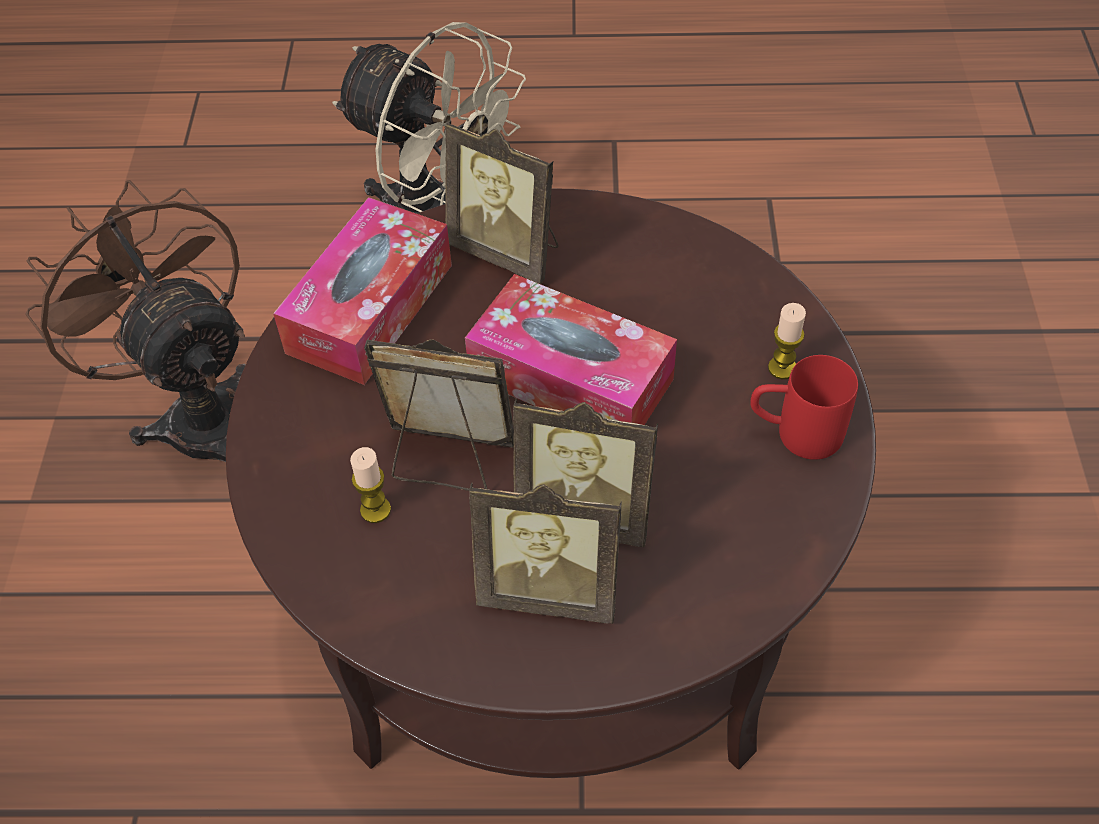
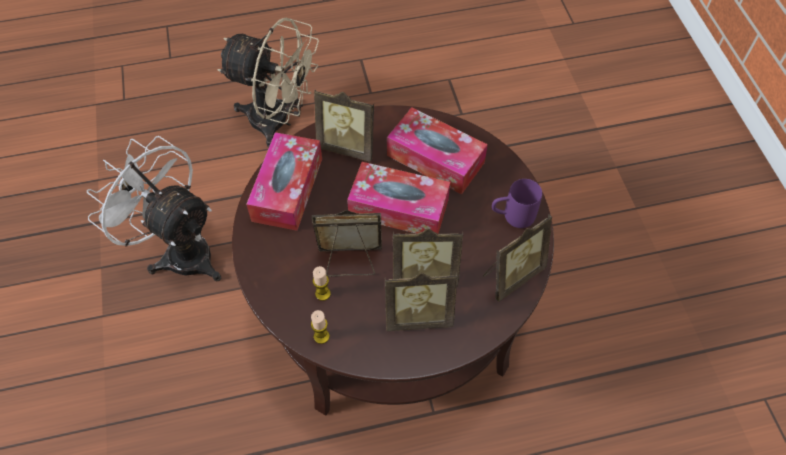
camera: 15 degrees left, 5 degrees up
(198, 414) = (180, 250): brown fan -> white fan
(669, 301) = (435, 159): none -> tissue box
(763, 546) = (511, 275): none -> picture frame
(782, 368) = (498, 184): candle -> candle (321, 336)
(794, 433) = (512, 216): red mug -> purple mug

